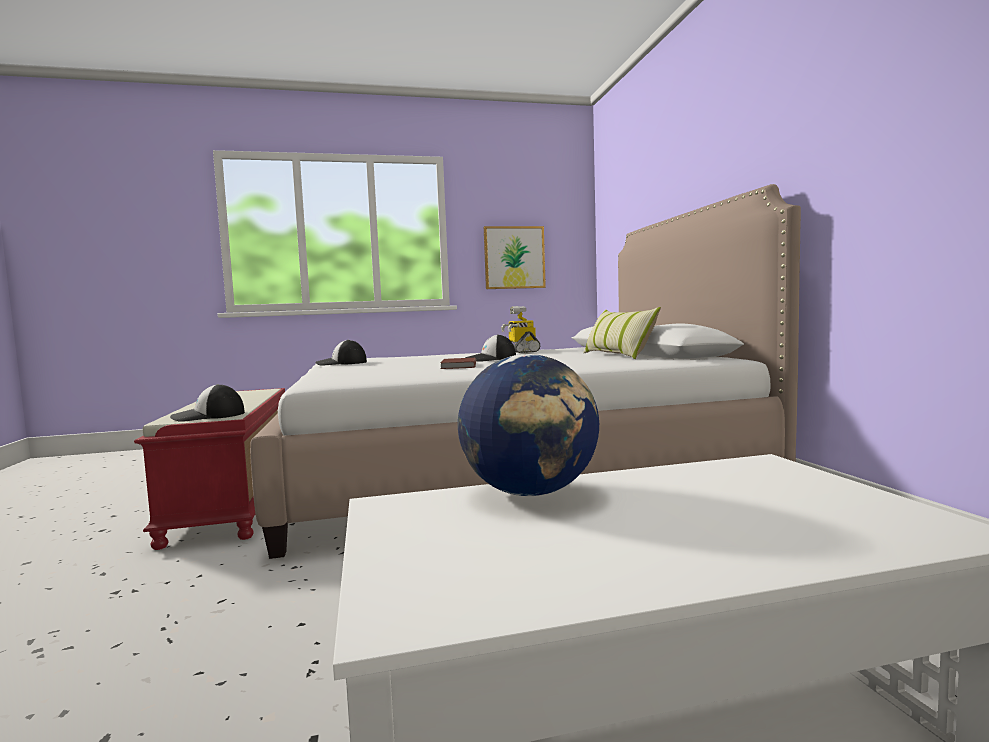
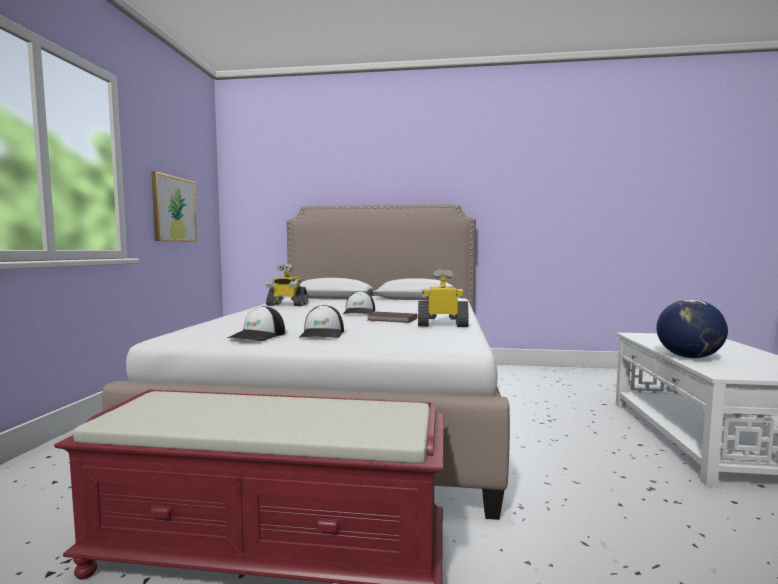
camera: 70 degrees left, 0 degrees up
(208, 416) = (392, 416): cap -> cap (322, 334)
(435, 373) = (442, 325): none -> toy robot
(618, 355) = (391, 301): pillow -> none

